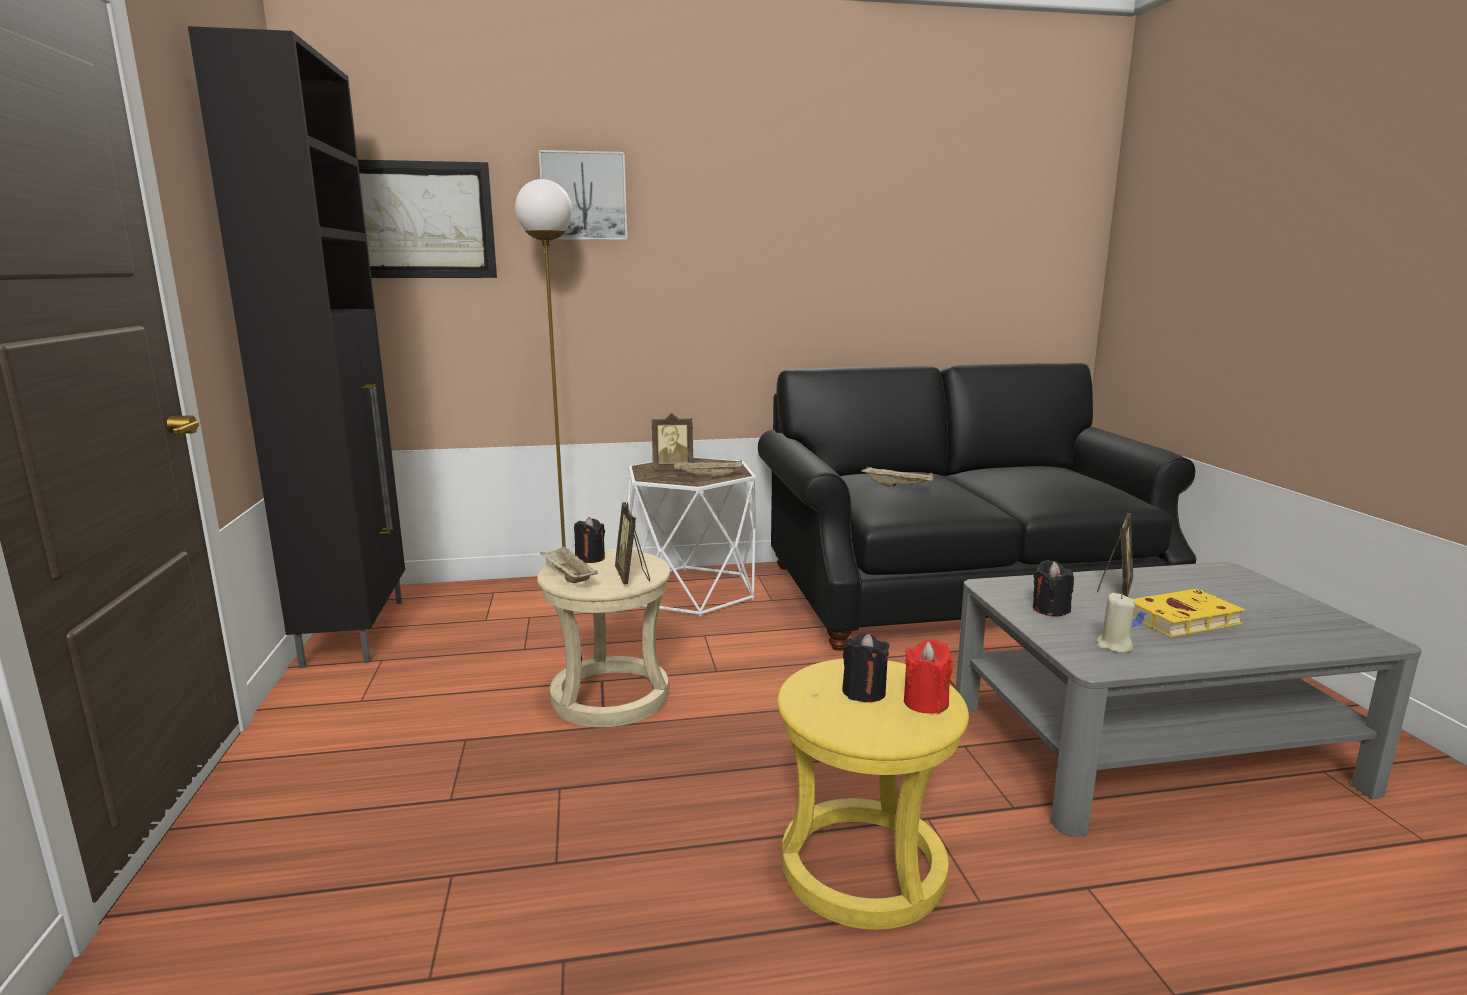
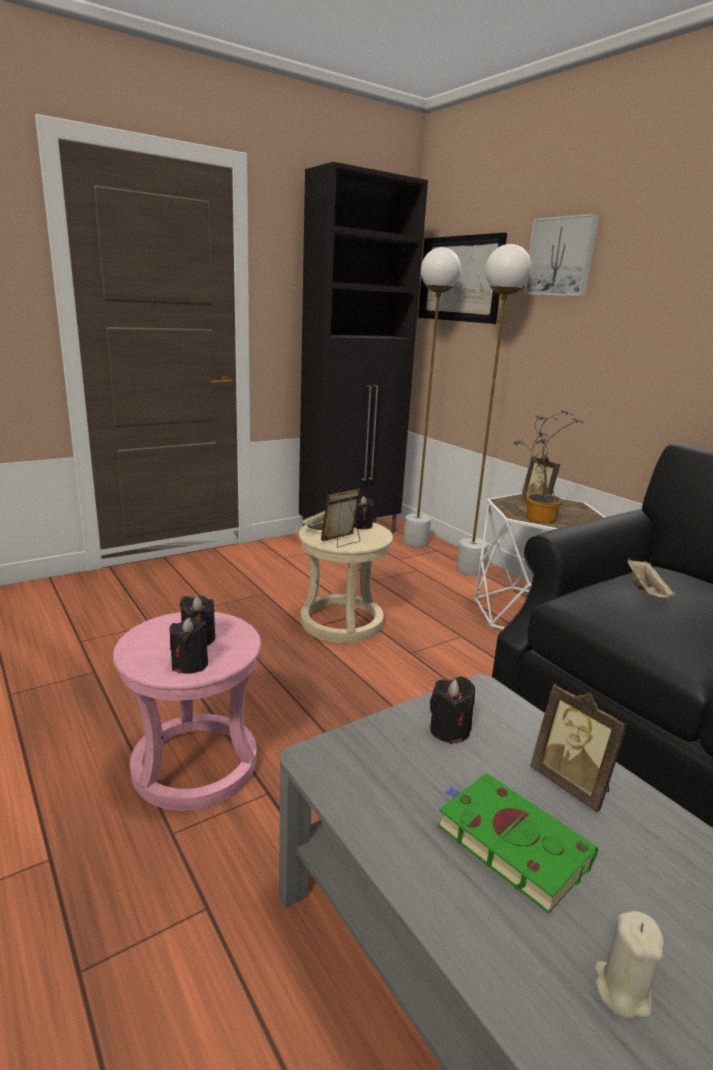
camera: 65 degrees right, 5 degrees up
(452, 598) = (415, 542): none -> white floor lamp
(707, 477) = (536, 517): beige tray -> potted plant
(863, 867) = (195, 765): yellow stool -> pink stool
(925, 702) = (190, 664): red candle -> black candle
(1114, 588) = (572, 784): picture frame -> picture frame turned 45 degrees clockwise
(1114, 646) = (378, 775): beige candle -> beige candle (621, 990)
(1179, 619) = (509, 841): yellow book -> green book

